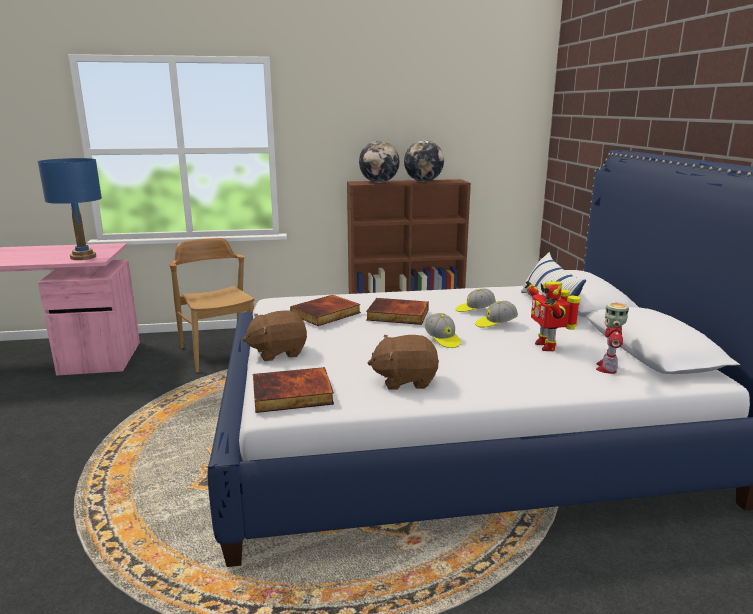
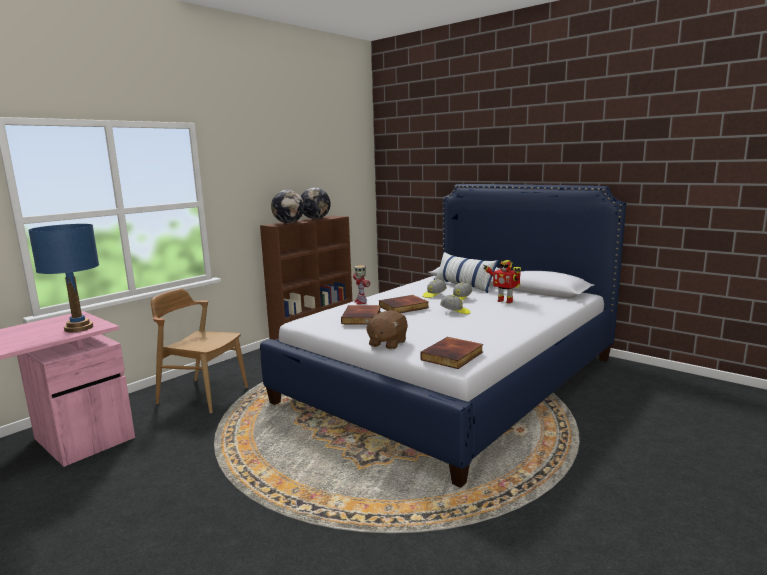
camera: 40 degrees left, 5 degrees down
(404, 380) = (485, 333): brown plush toy -> none
(607, 368) = (548, 302): toy robot -> toy robot (361, 302)

